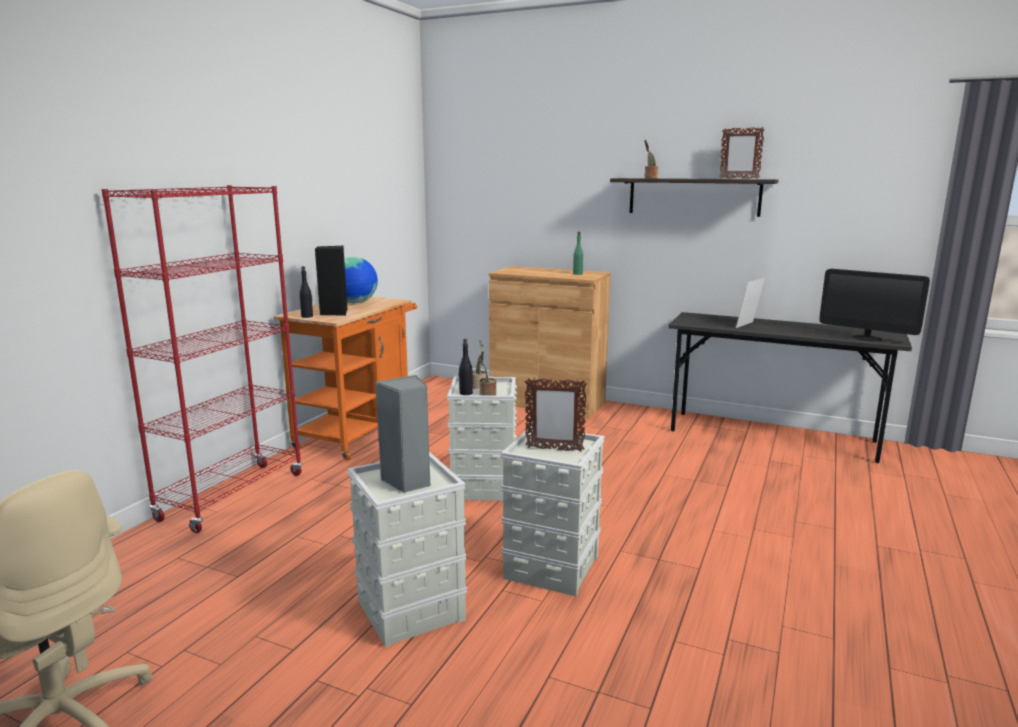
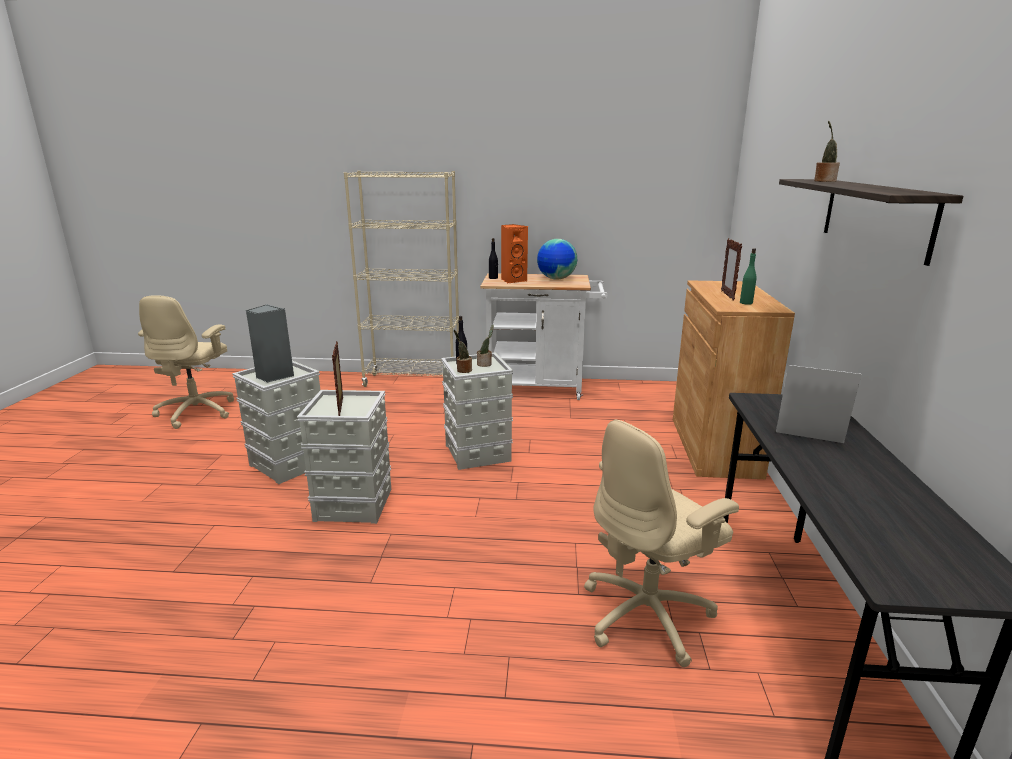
camera: 70 degrees right, 5 degrees up
(232, 496) = (413, 382): red bookcase -> beige bookcase
(334, 313) = (513, 280): black speaker -> orange speaker
(359, 433) = (541, 388): orange cart -> white cart
(738, 178) = (899, 189): picture frame -> picture frame (727, 295)
(753, 470) = (648, 615): none -> beige office chair
(867, 338) = (881, 549): monitor -> none

